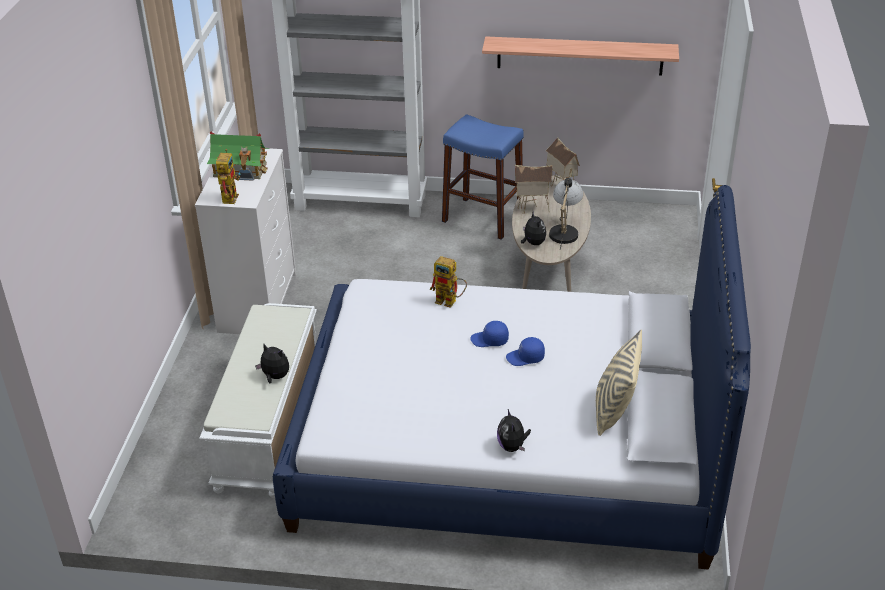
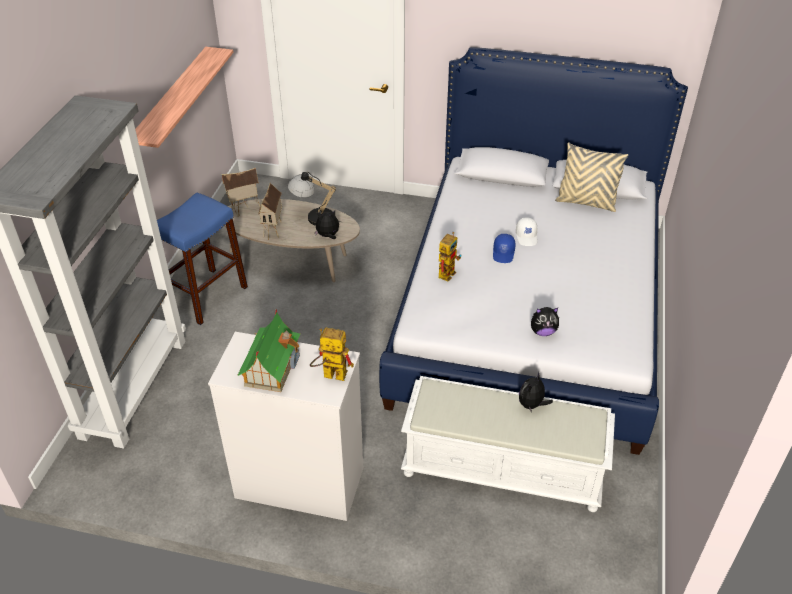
camera: 85 degrees left, 5 degrees up
(512, 446) = (630, 254): plush toy -> plush toy (543, 331)
(525, 358) = (527, 237): blue cap -> white cap

